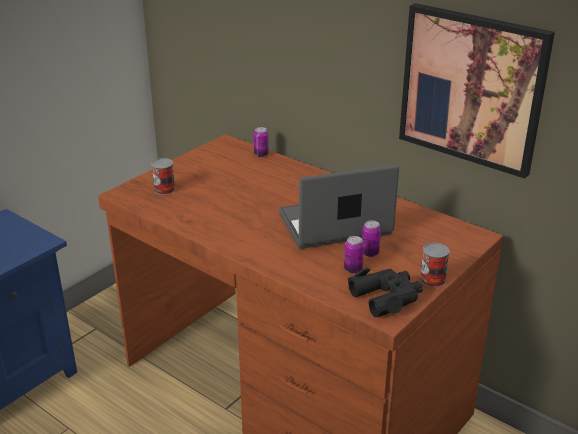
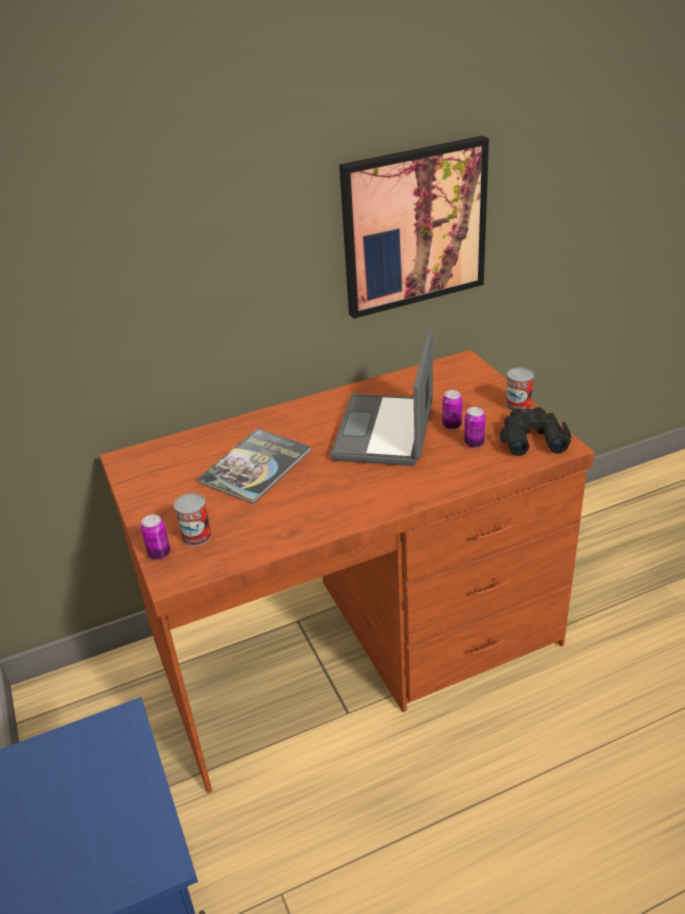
camera: 60 degrees left, 5 degrees up
(250, 187) = (255, 466): none -> book
(261, 154) = (185, 440): can -> can (159, 553)

